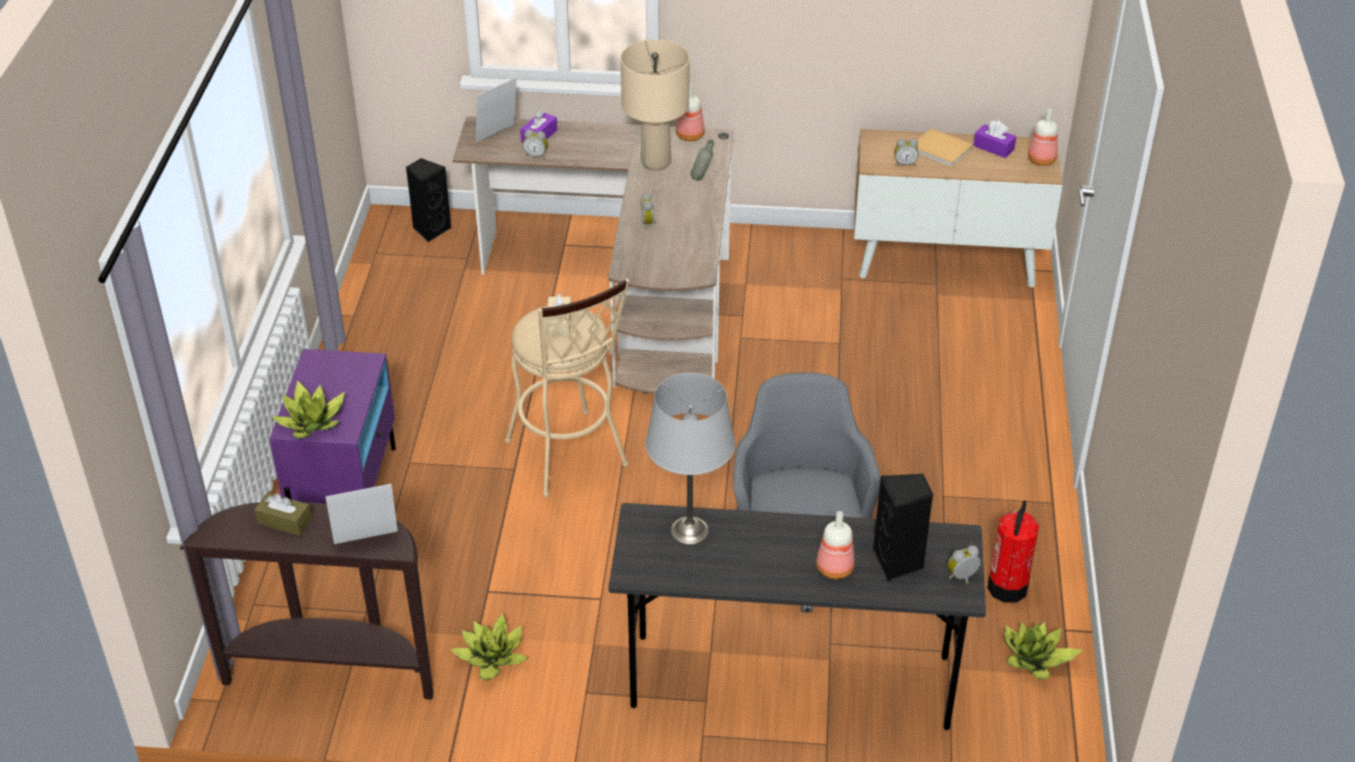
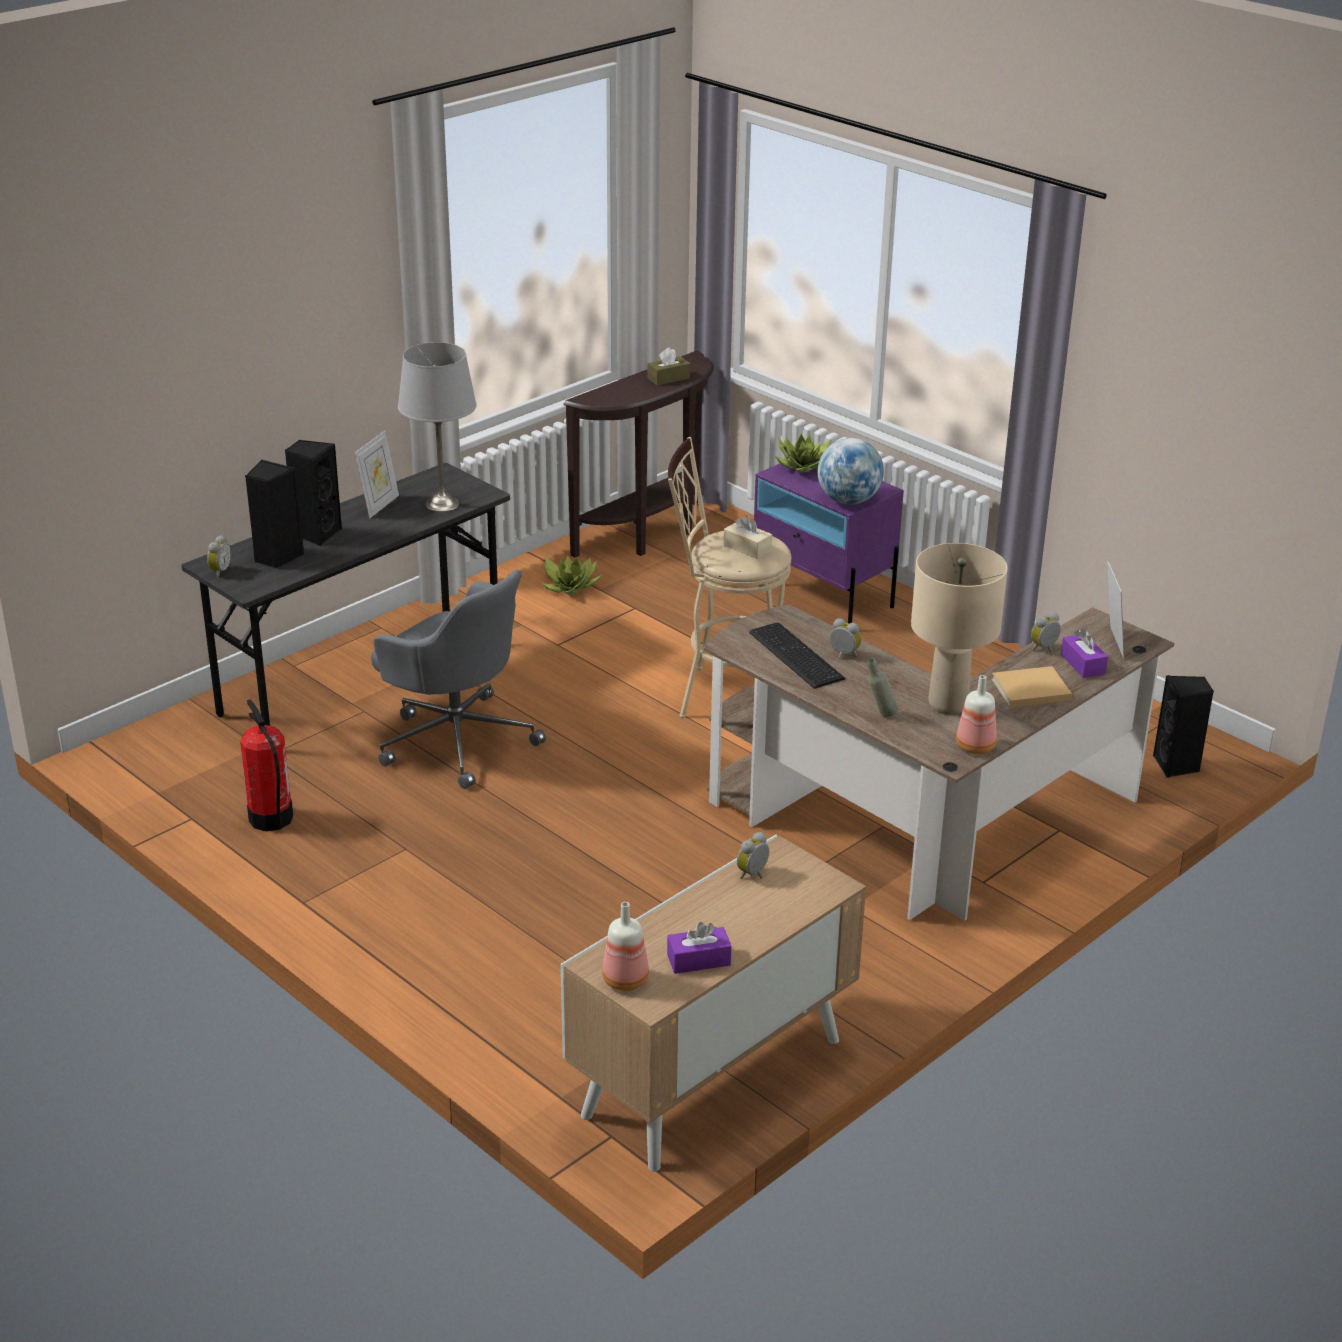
camera: 130 degrees right, 10 degrees down
(358, 366) = (848, 501): none -> globe
(366, 542) = (606, 393): picture frame -> picture frame (379, 505)
(676, 241) = (795, 657): none -> keyboard
(834, 569) = (316, 534): bottle -> black speaker
(942, 150) = (744, 917): beige book -> beige book (1028, 690)
(1035, 659) = (196, 787): potted plant -> none

